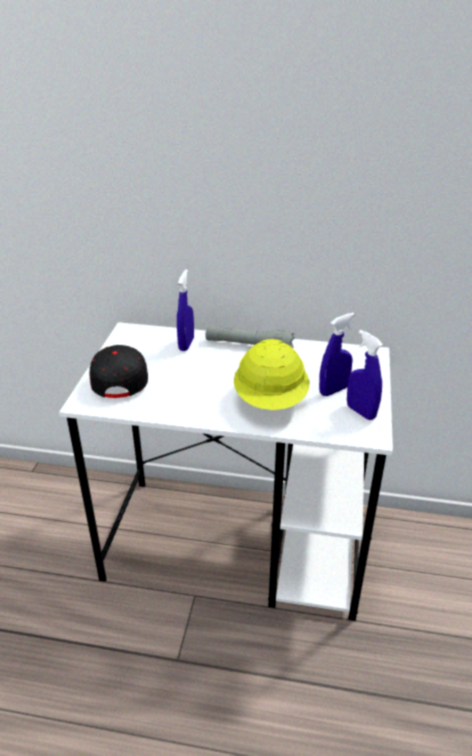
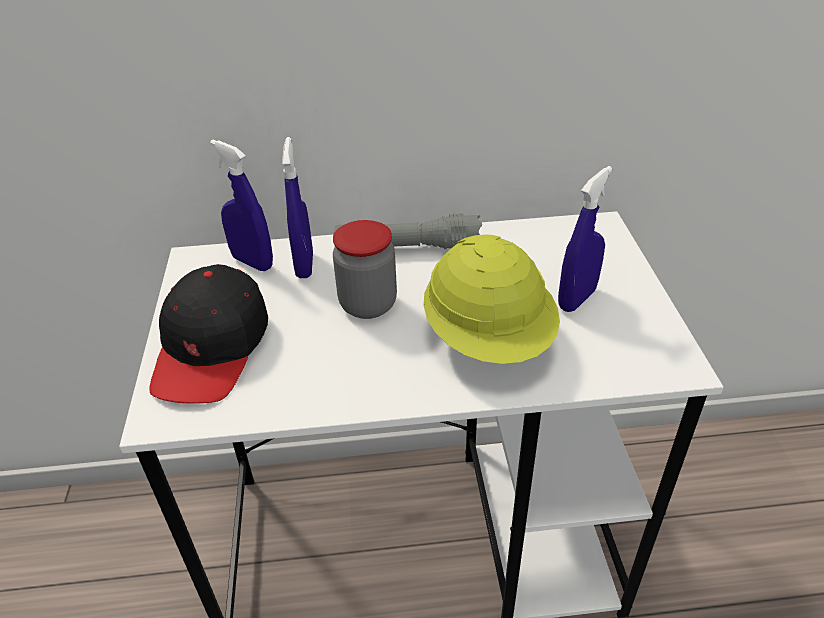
camera: 15 degrees left, 5 degrees up
(120, 376) = (212, 348): black cap -> black cap turned 150 degrees counterclockwise
(212, 371) = (368, 304): none -> jar
(360, 412) = (638, 328): blue spray bottle -> blue spray bottle (252, 262)

